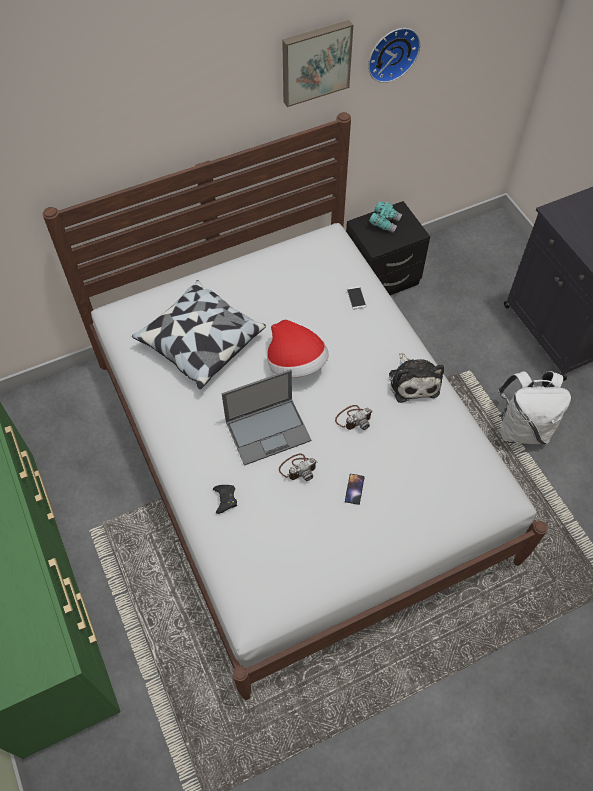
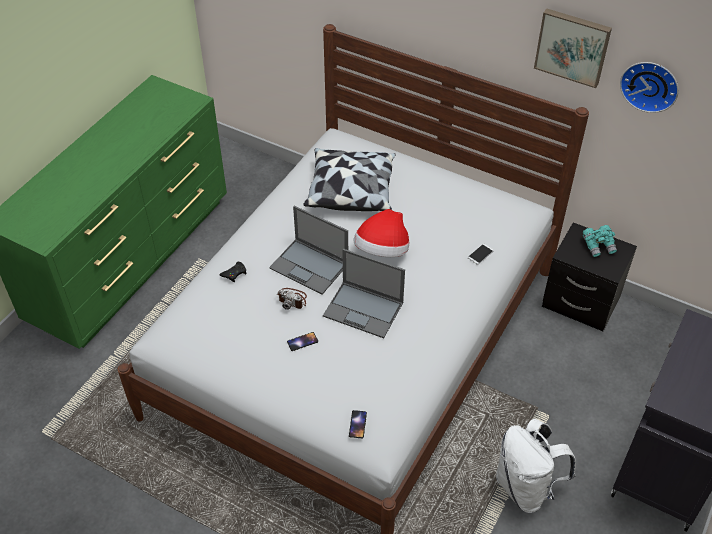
camera: 55 degrees right, 10 degrees down
(353, 418) = (364, 309): camera -> laptop
(413, 381) = (434, 330): plush toy -> none
(475, 499) = (357, 424): none -> phone

